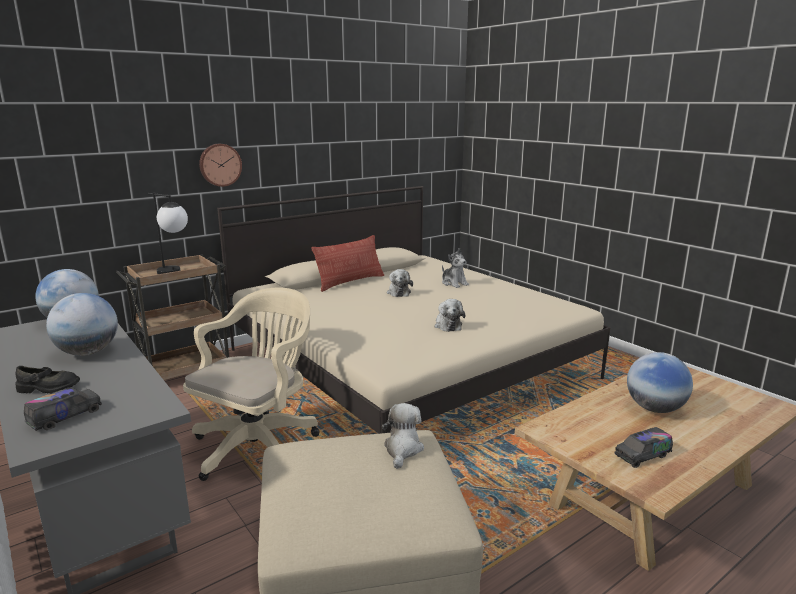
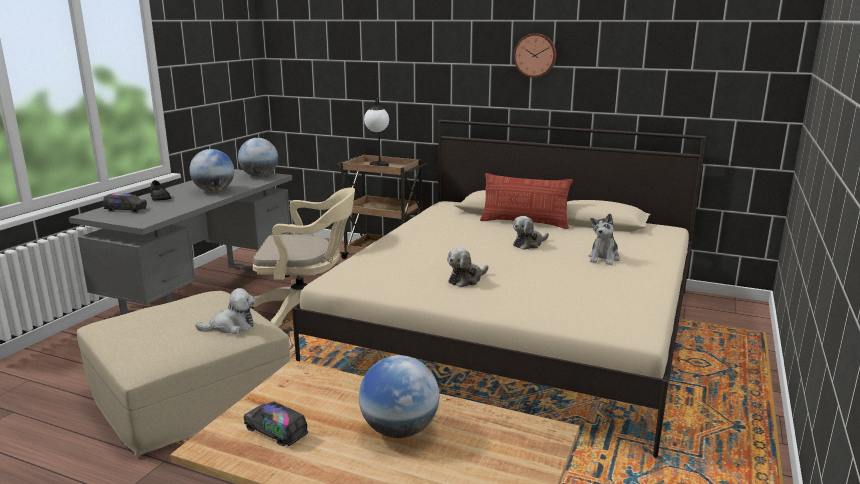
camera: 60 degrees right, 0 degrees up
(220, 165) = (450, 79): wall clock -> wall clock (535, 55)

